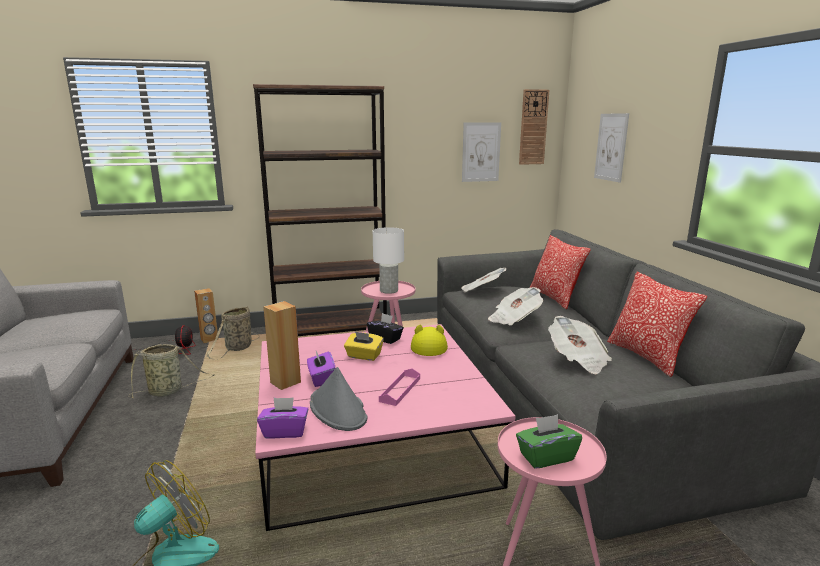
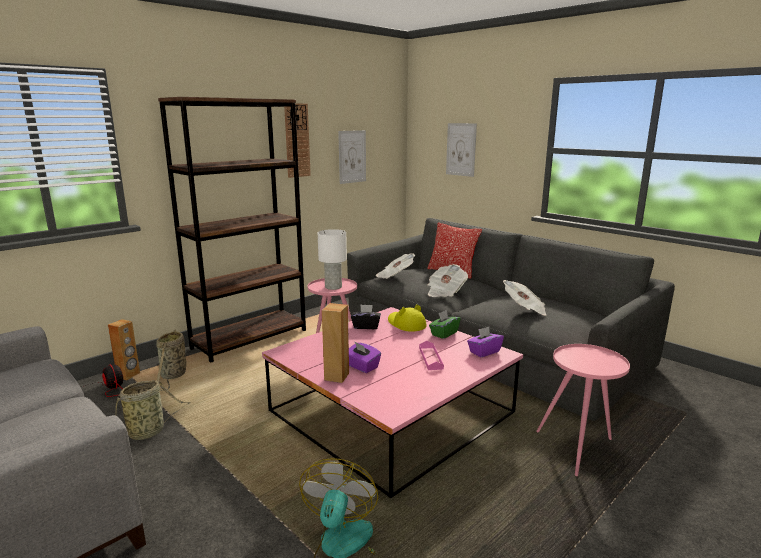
camera: 30 degrees left, 0 degrees up
(285, 431) = (392, 408): purple tissue box -> purple tissue box (484, 352)
(338, 409) = (407, 383): grey hat -> none
(364, 356) = (369, 342): yellow tissue box -> none
(533, 127) = (387, 134): wall clock -> wall clock (297, 140)
(546, 457) = (593, 365): green tissue box -> green tissue box (444, 333)
(646, 356) = (555, 299): pillow -> none

